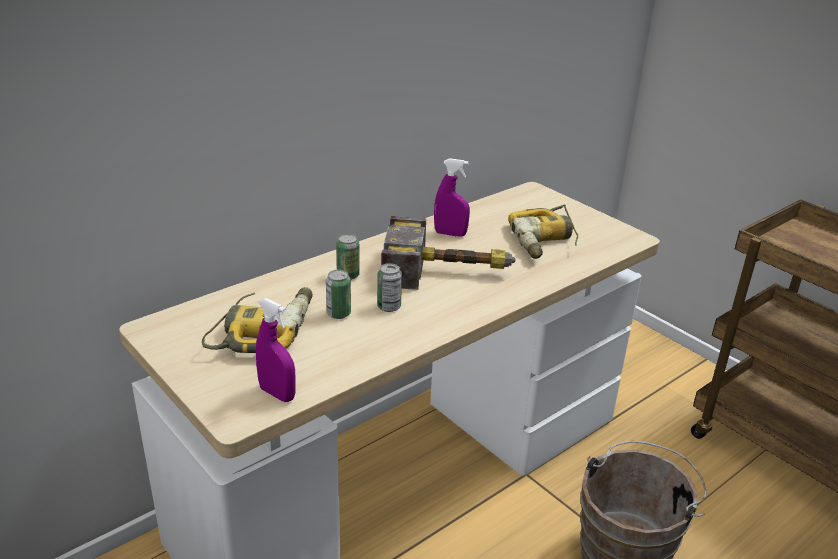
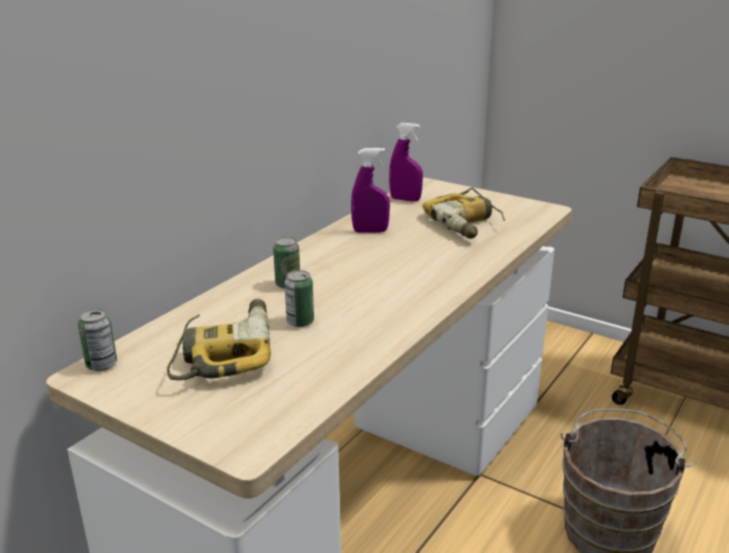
camera: 15 degrees left, 5 degrees down
(277, 394) = (279, 413): purple spray bottle -> purple spray bottle (405, 199)
(389, 307) = (350, 306): can -> can (101, 365)
(449, 272) = (391, 264): hammer -> none

